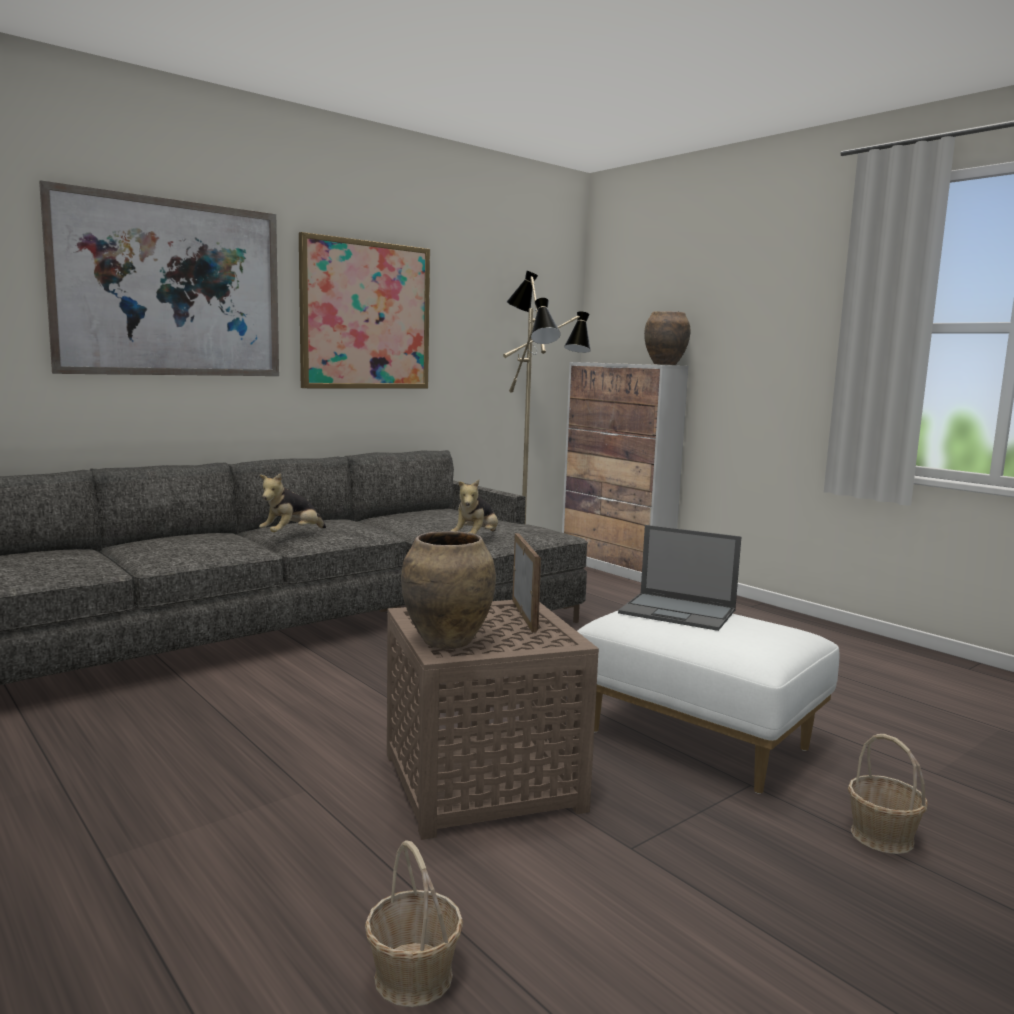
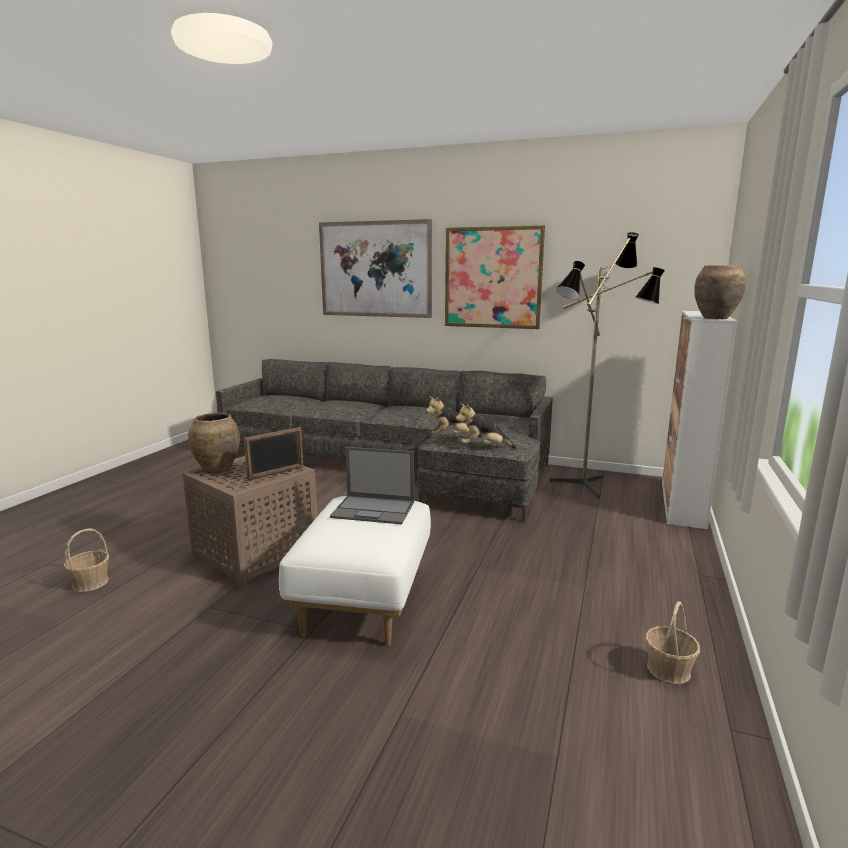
camera: 60 degrees right, 5 degrees up
(292, 535) = (385, 411): plush toy -> plush toy (484, 447)
(679, 612) = (374, 510): laptop -> laptop turned 75 degrees counterclockwise
(882, 837) = (270, 693): basket -> basket (668, 669)

